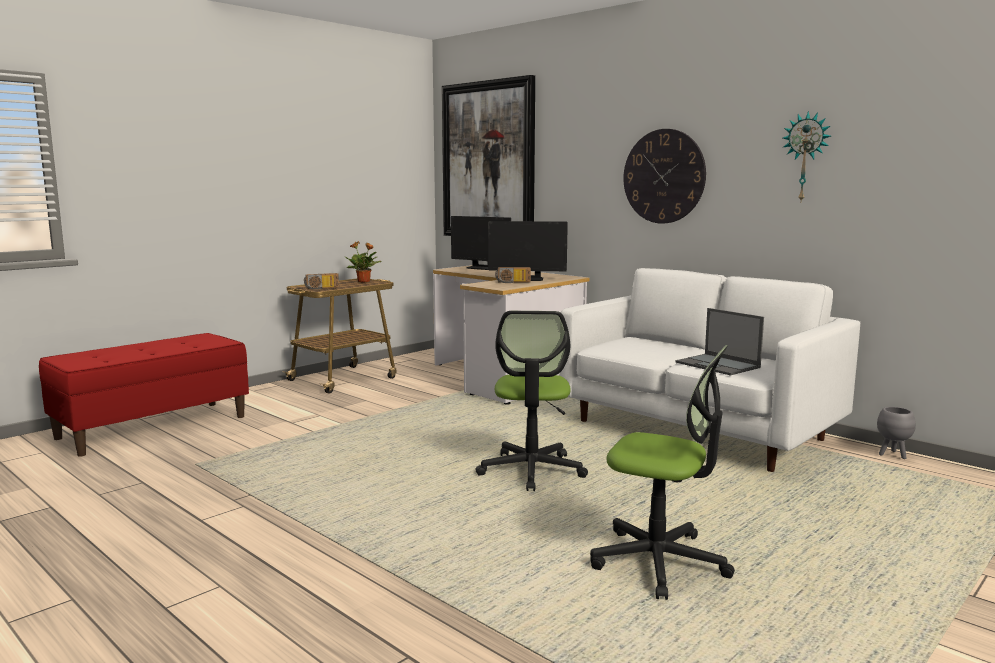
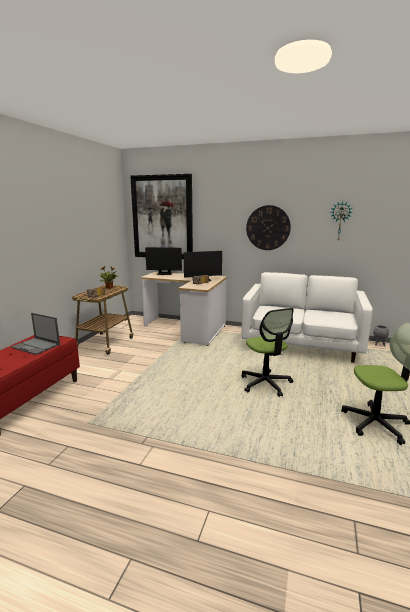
camera: 25 degrees left, 5 degrees up
(718, 365) = (324, 318): laptop -> laptop (36, 346)

